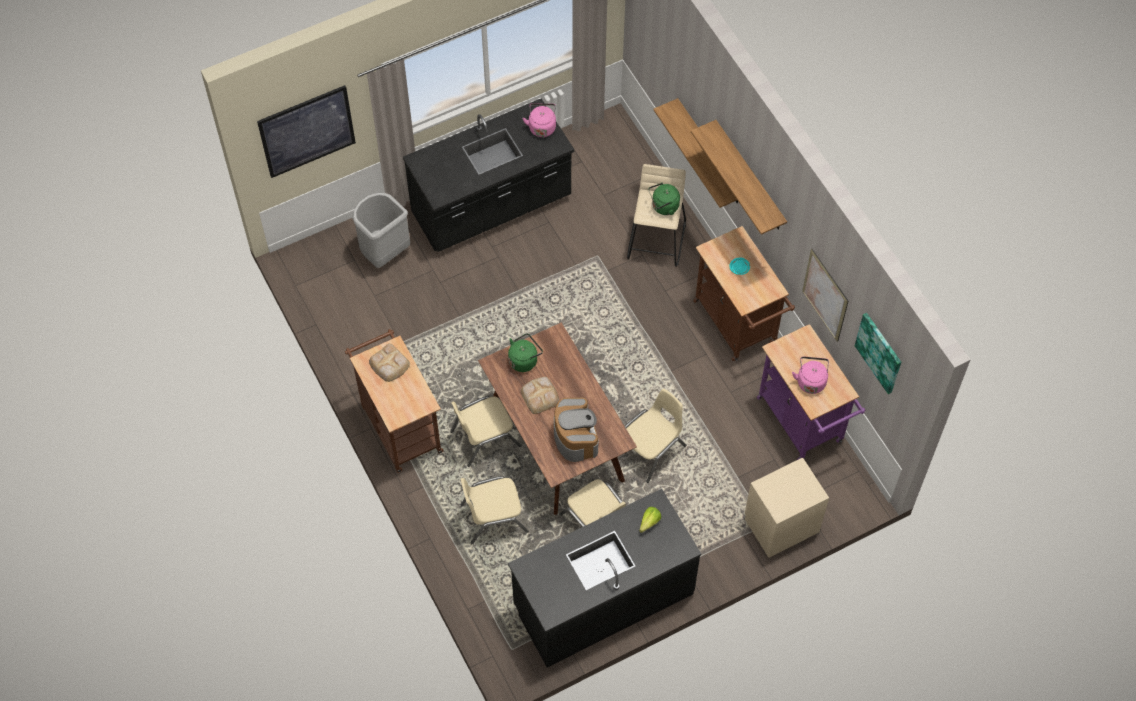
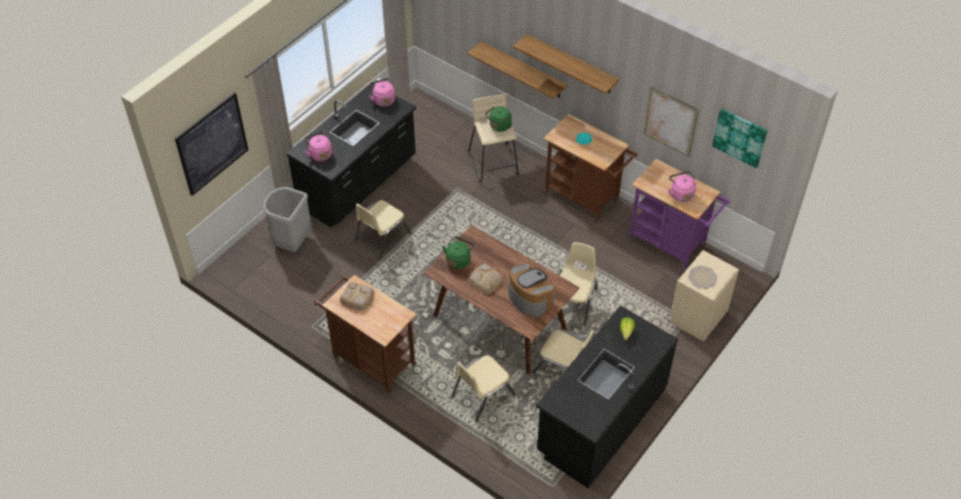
camera: 25 degrees left, 10 degrees down
(437, 171) = (319, 154): none -> pink kettle
(484, 438) = (443, 341): beige chair -> beige chair (382, 237)
(781, 490) = (702, 277): none -> plate

